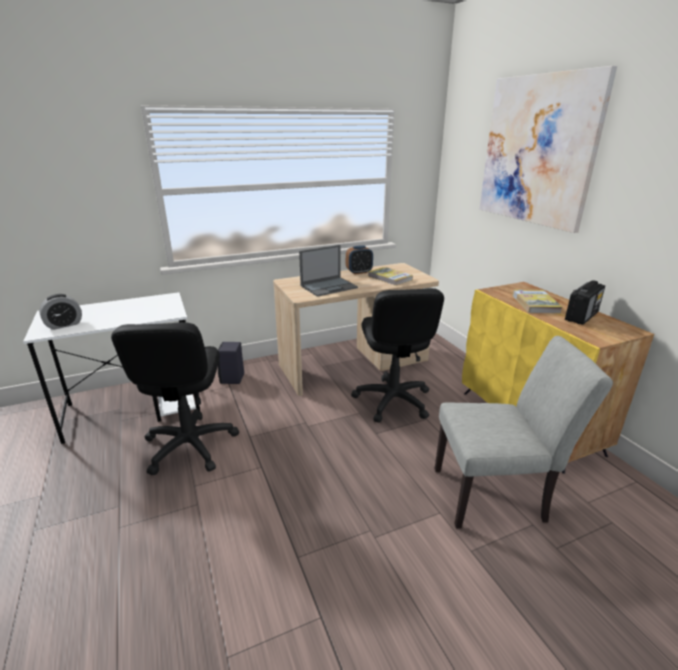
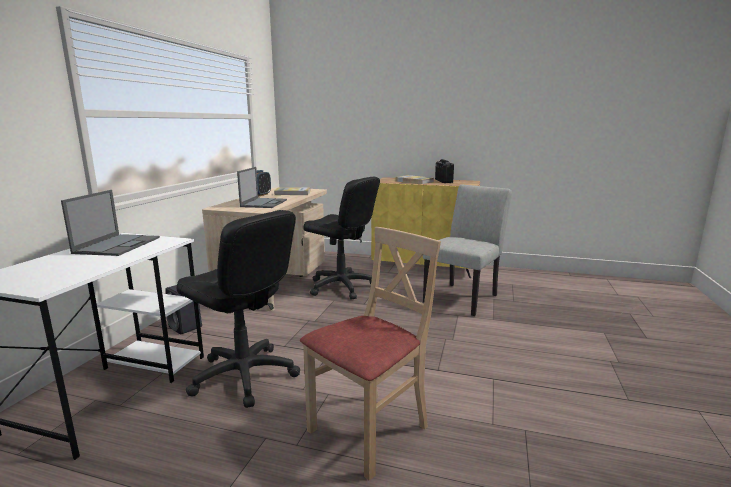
camera: 50 degrees left, 10 degrees down
(64, 325) = (55, 276): alarm clock -> none
(145, 306) = (118, 245): none -> laptop
(160, 561) = (369, 430): none -> beige chair
(537, 151) = (373, 87): picture -> none

